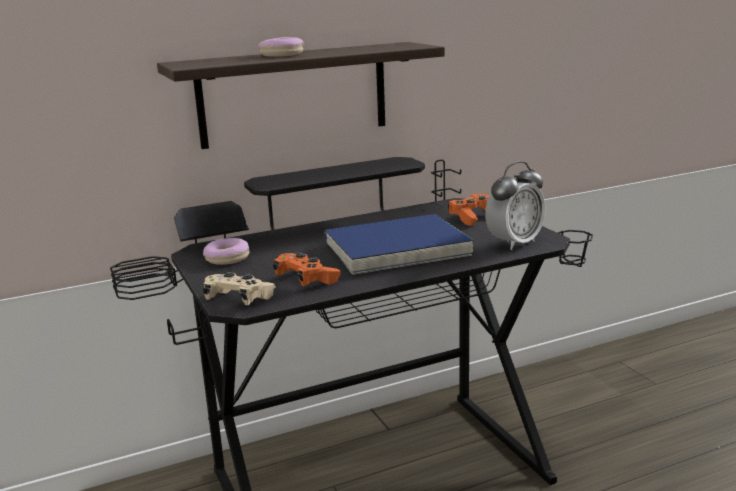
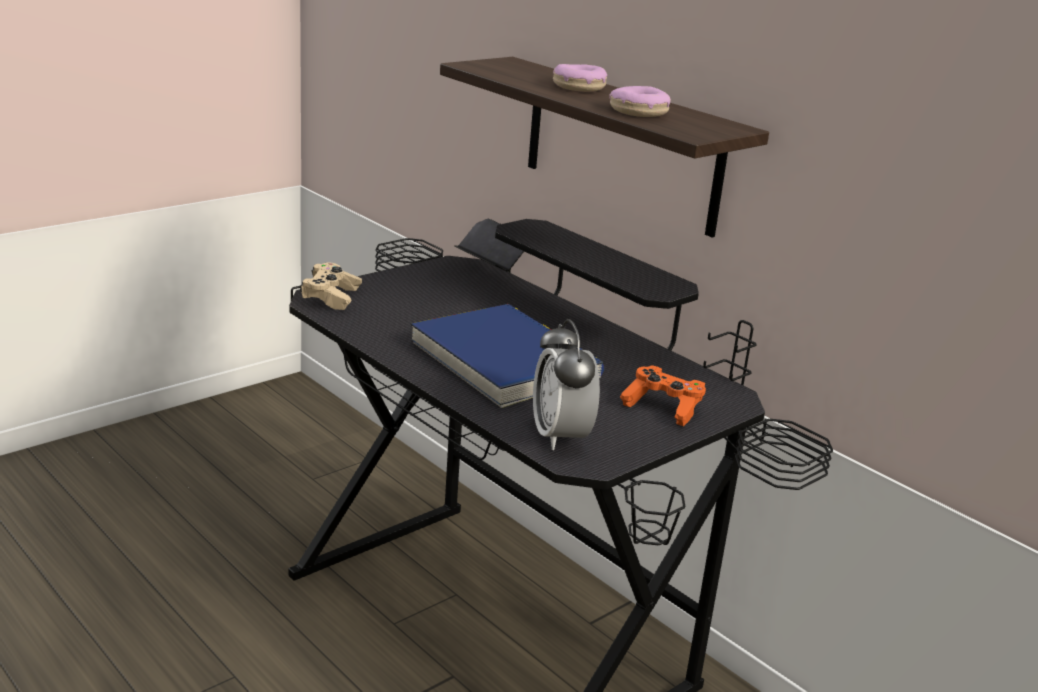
camera: 70 degrees right, 5 degrees up
(227, 258) = (443, 280): donut -> donut (638, 111)
(306, 280) = (390, 321): orange game controller -> none
(514, 243) = (560, 436): alarm clock -> alarm clock turned 45 degrees clockwise

